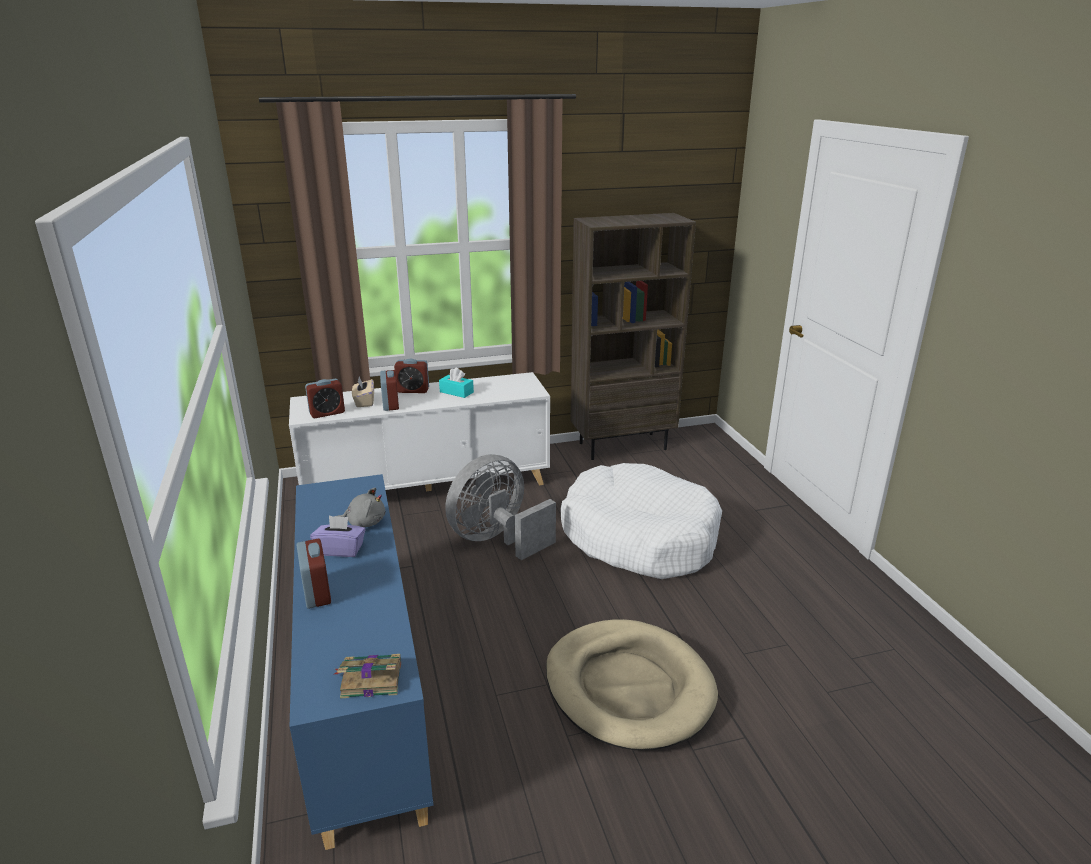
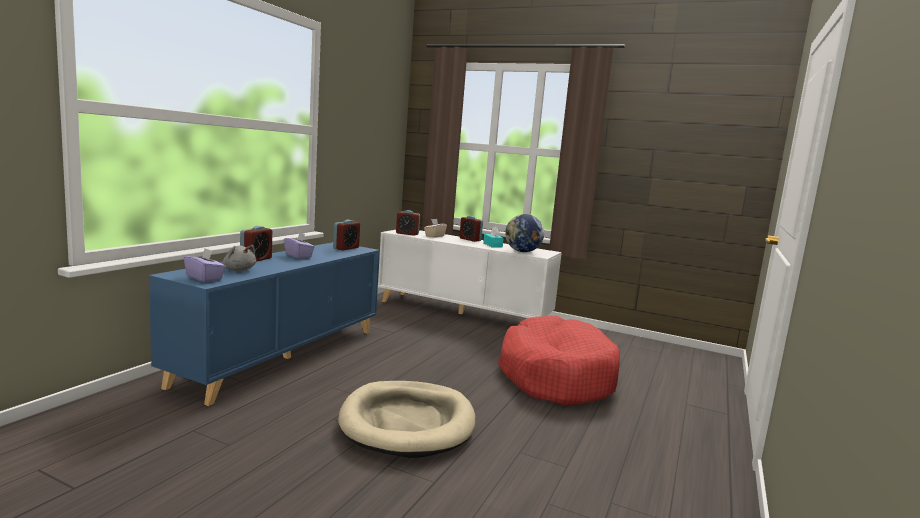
camera: 40 degrees right, 15 degrees down
(364, 523) = (329, 255): grey plush toy -> grey plush toy (238, 270)
(369, 679) = (205, 278): book -> purple tissue box
(390, 404) = (445, 239): alarm clock -> alarm clock (346, 248)
(497, 539) = (459, 342): grey fan -> none
(506, 392) = (522, 251): none -> globe
(623, 445) = (631, 341): brown bookcase -> none
(639, 537) = (555, 376): white dog bed -> red dog bed

